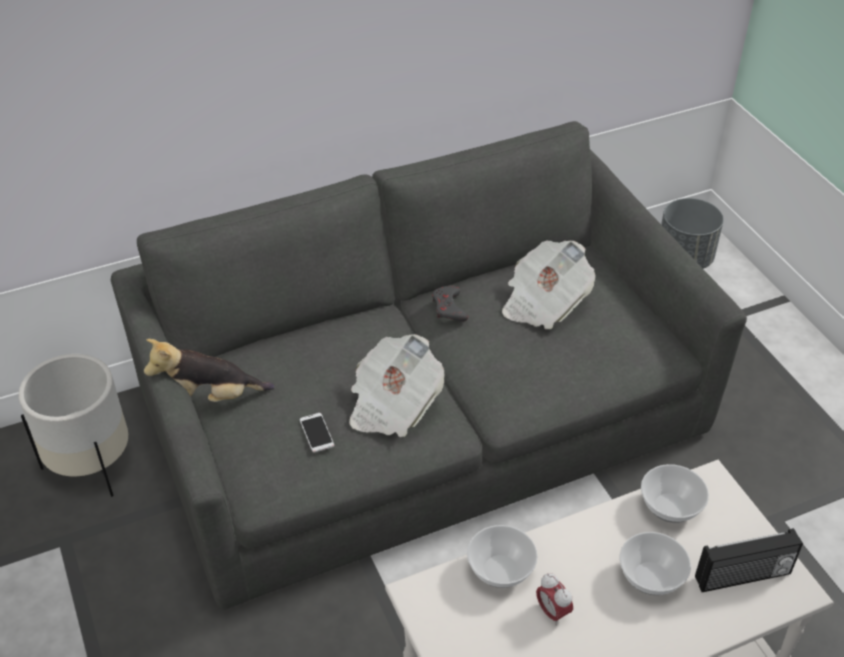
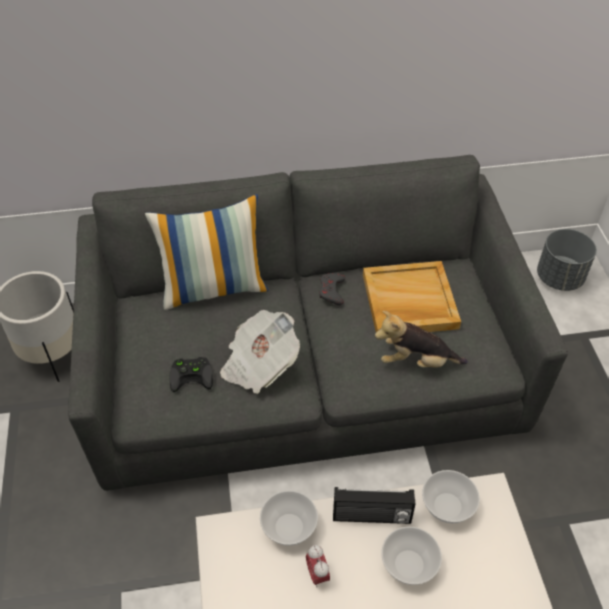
camera: 15 degrees right, 5 degrees up
(211, 398) = (125, 329): plush toy -> plush toy (416, 361)
(304, 330) = (214, 287): none -> pillow
(316, 433) = (193, 375): phone -> black game controller
(543, 302) = (409, 302): newspaper -> beige tray
(743, 577) = (487, 584): radio -> radio (371, 517)

